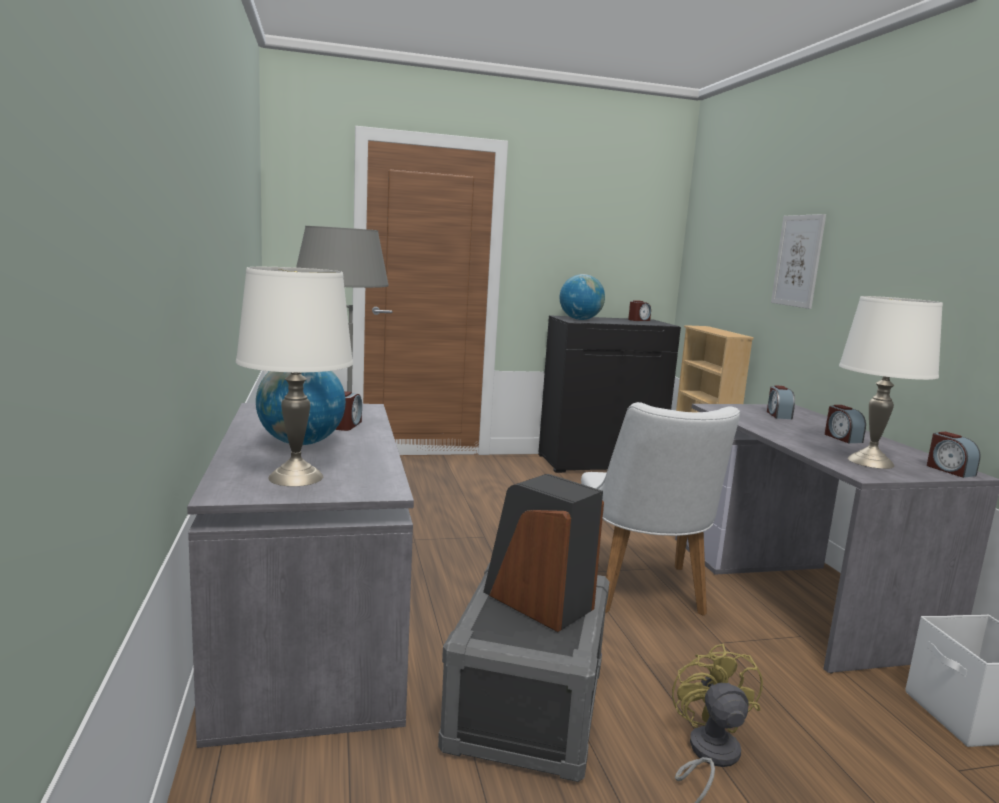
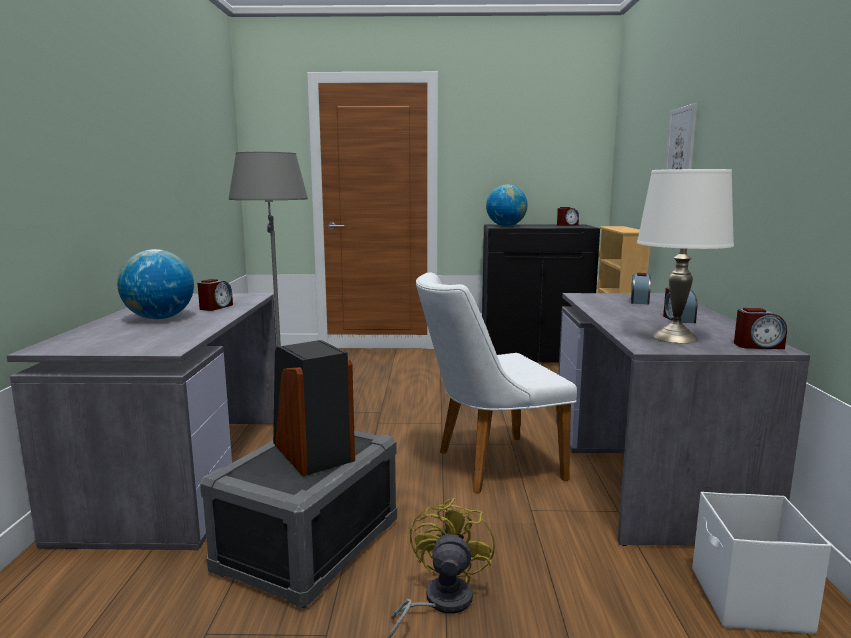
camera: 15 degrees right, 0 degrees up
(297, 477) = (116, 339): white table lamp -> none
(644, 594) = (487, 465): white chair -> white chair turned 60 degrees clockwise
(949, 470) = (758, 346): alarm clock -> alarm clock turned 75 degrees counterclockwise

